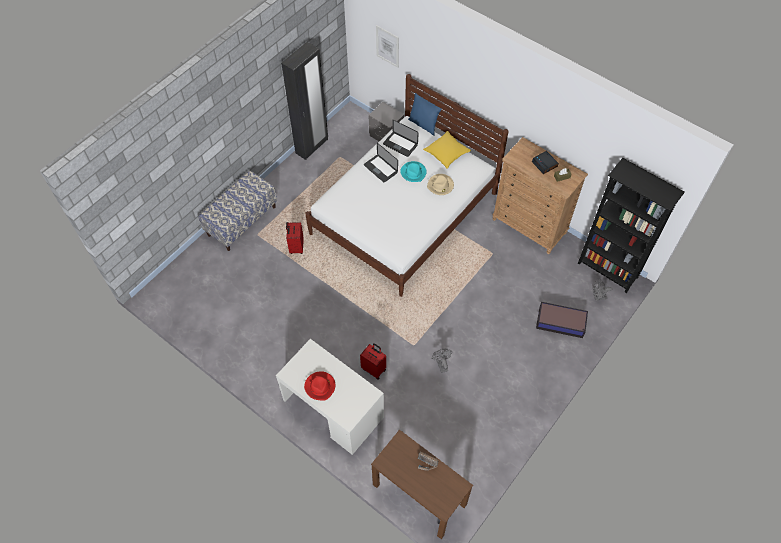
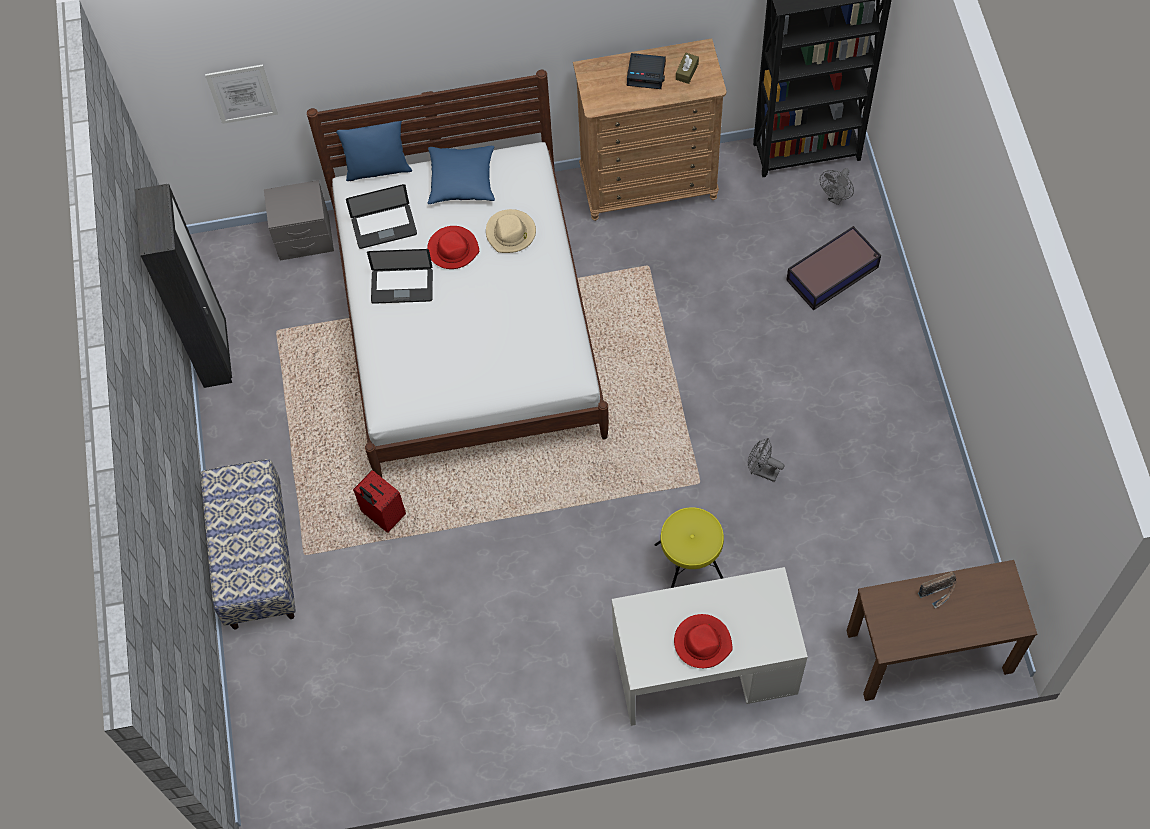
camera: 45 degrees left, 5 degrees up
(374, 369) = (690, 564): red suitcase -> yellow stool
(413, 172) = (453, 249): turquoise hat -> red hat
(446, 153) = (462, 181): yellow pillow -> blue pillow

